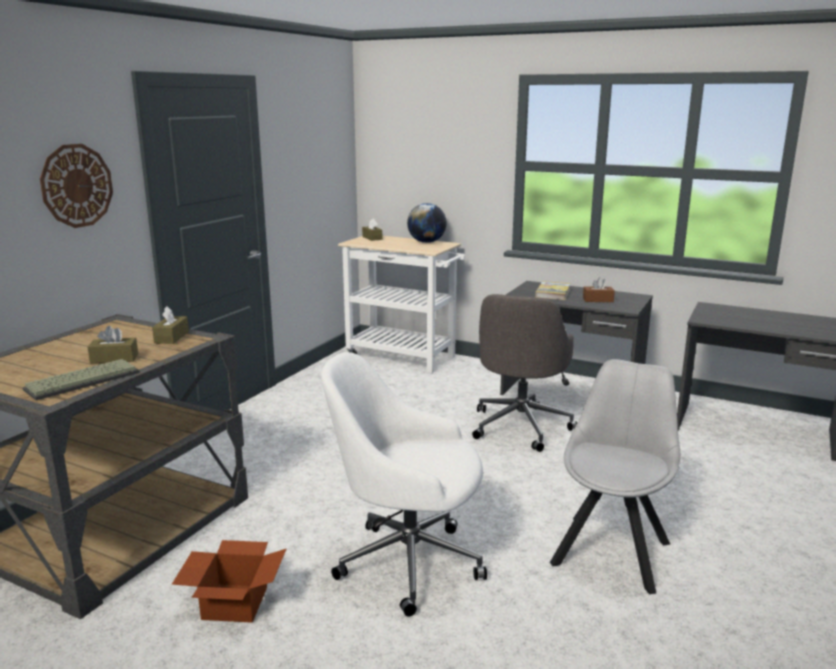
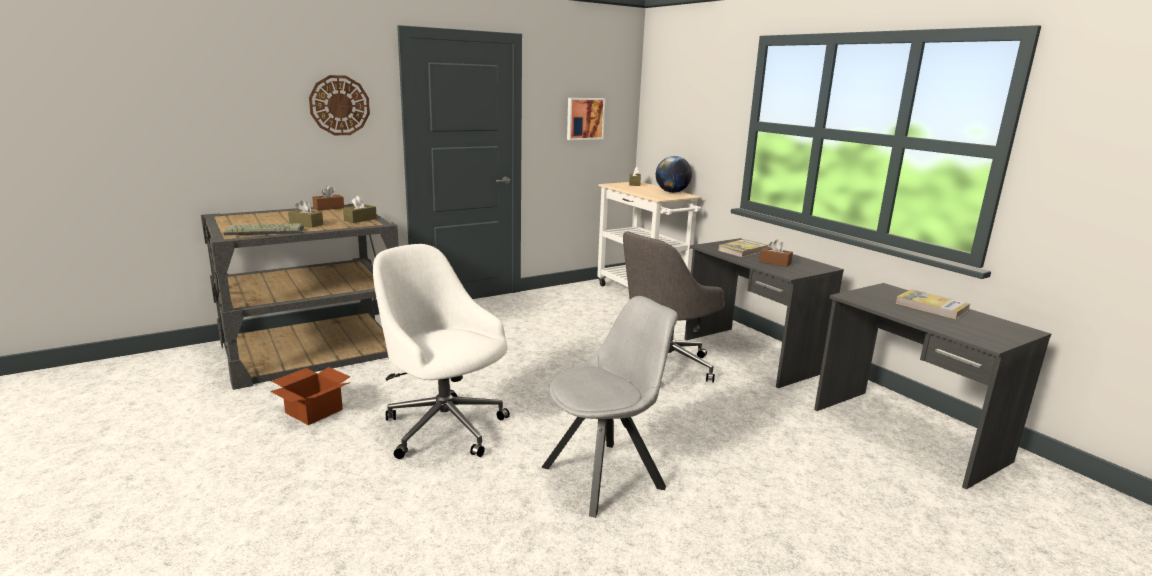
camera: 30 degrees right, 0 degrees up
(89, 329) = (328, 208): none -> brown tissue box
(315, 170) = (584, 118): none -> picture
(762, 316) = (931, 307): none -> book

